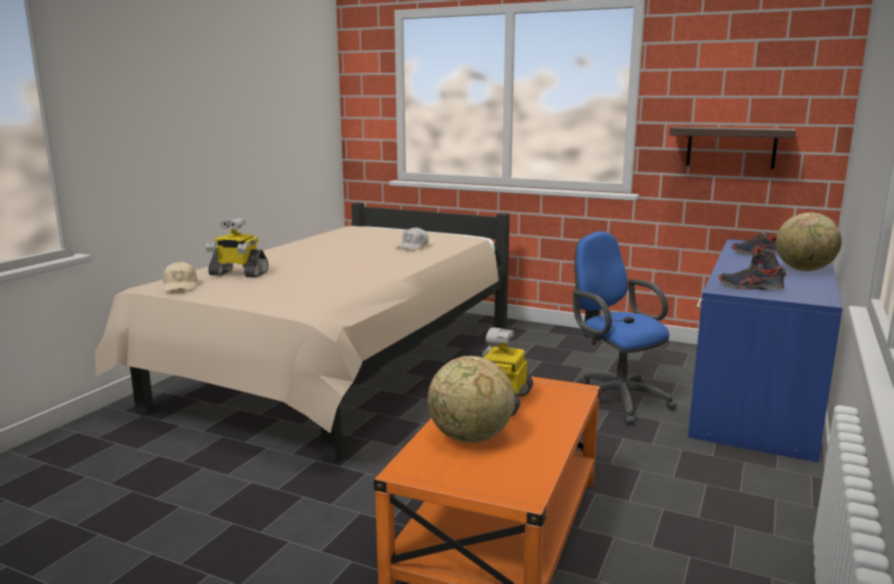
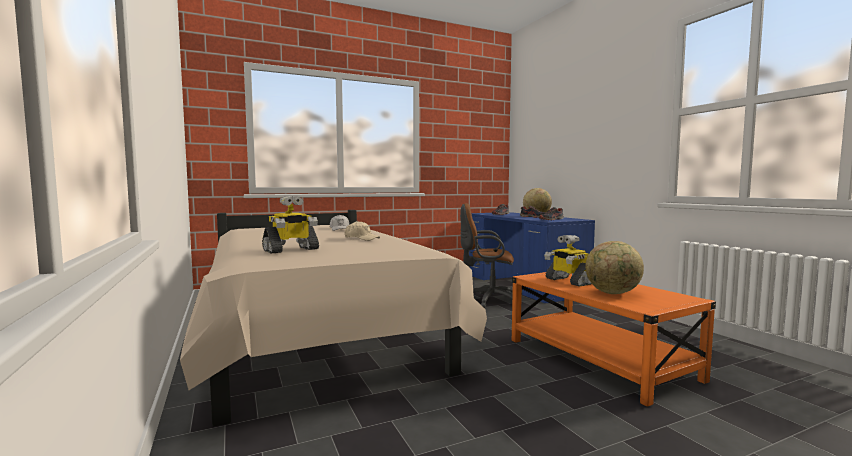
camera: 50 degrees left, 10 degrees down
(180, 286) = (278, 260): beige cap -> beige cap (361, 238)
(614, 399) = (487, 300): blue office chair -> brown office chair
(731, 147) = (464, 165): shelf -> none

